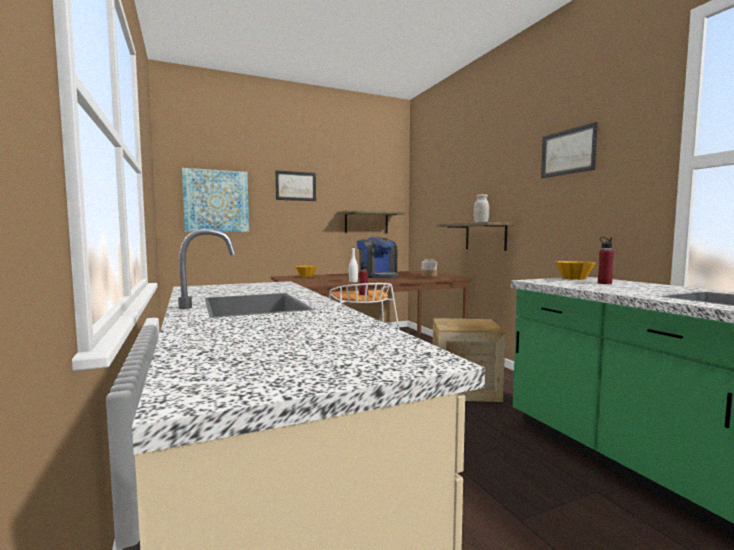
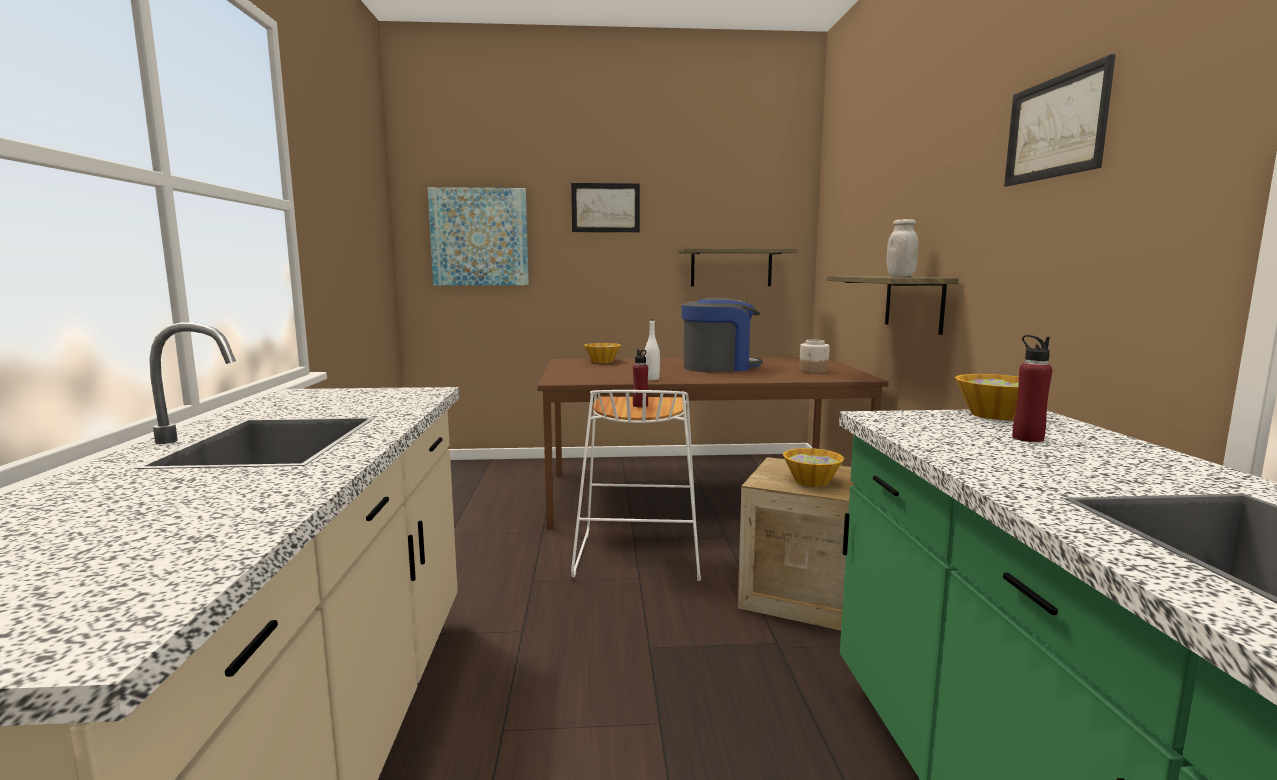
camera: 20 degrees right, 5 degrees up
(378, 276) = (719, 367): coffee machine -> coffee machine turned 105 degrees counterclockwise
(468, 325) = (811, 481): none -> bowl

